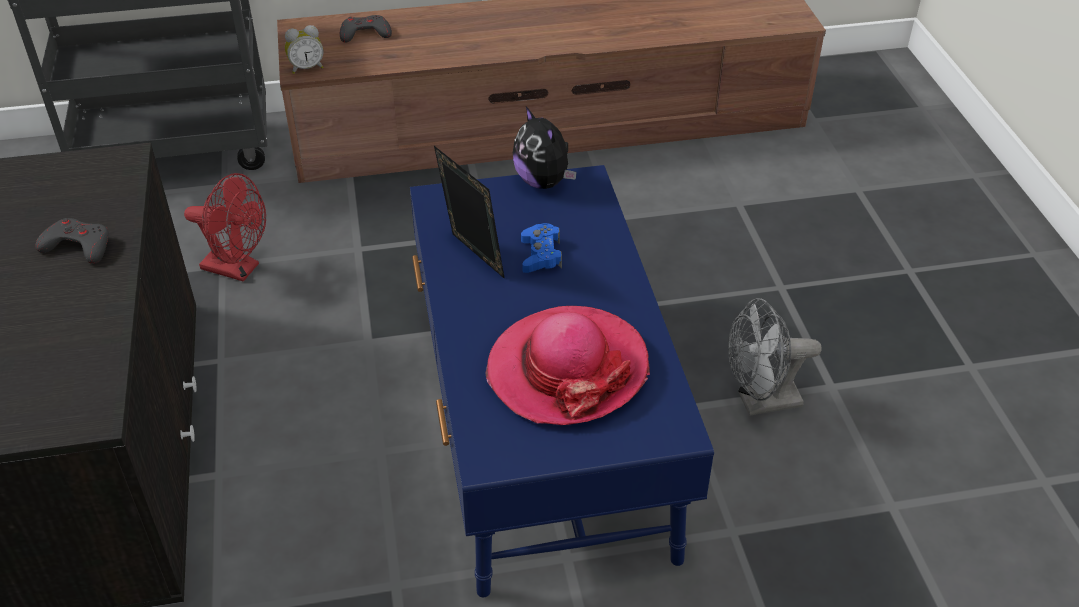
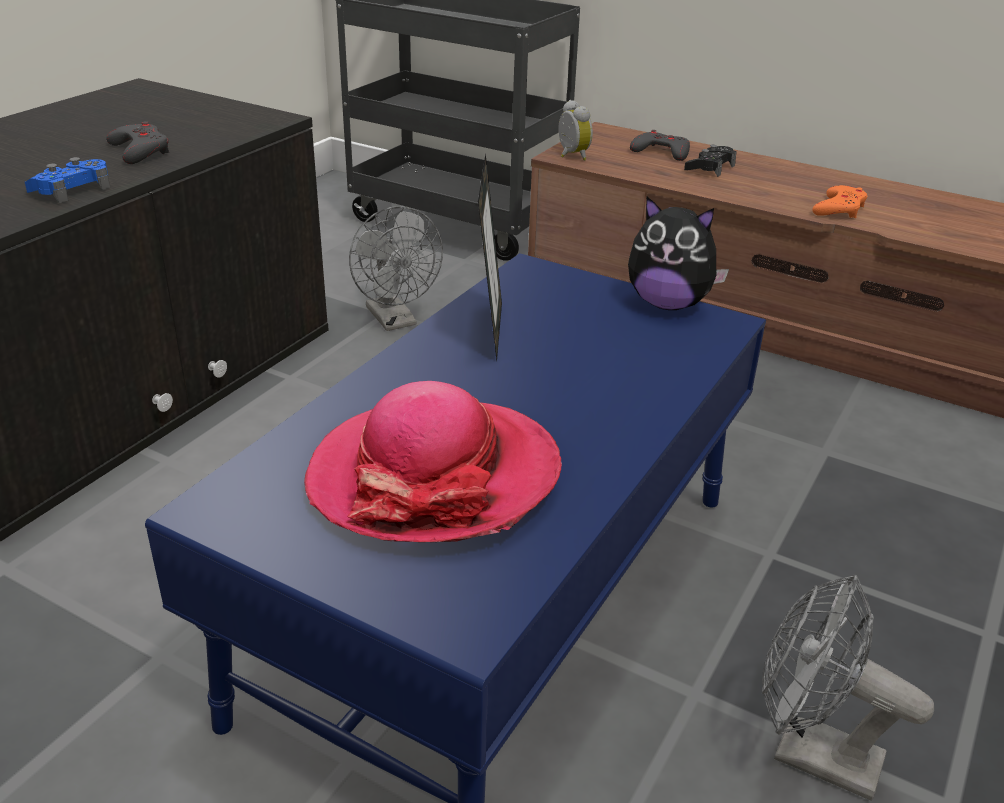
camera: 40 degrees right, 10 degrees down
(238, 269) = (395, 321): red fan -> grey fan
(306, 68) = (571, 156): alarm clock -> alarm clock turned 135 degrees counterclockwise
(416, 36) = (710, 168): none -> black game controller
(535, 39) = (839, 209): none -> orange game controller
(541, 255) = (569, 360): blue game controller -> blue game controller (71, 190)
(544, 181) = (668, 304): plush toy -> plush toy turned 75 degrees counterclockwise

